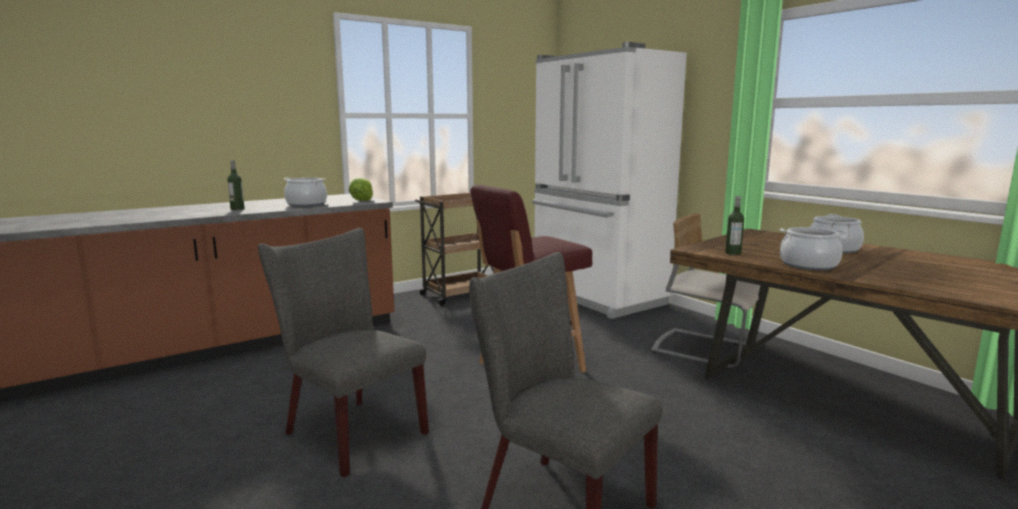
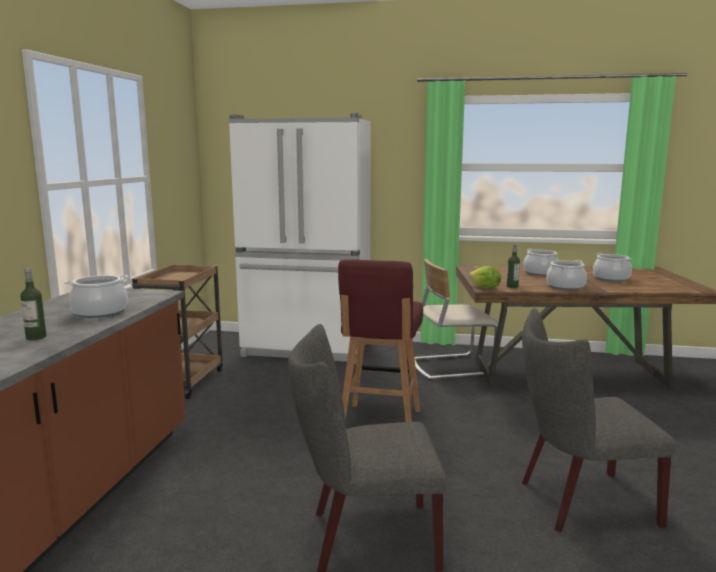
camera: 45 degrees left, 0 degrees up
(362, 200) = (143, 295): lettuce -> lettuce (485, 288)
(928, 271) = (611, 278): none -> cooking pot

